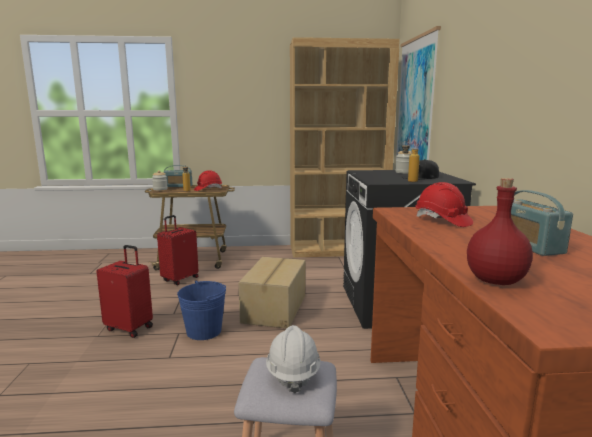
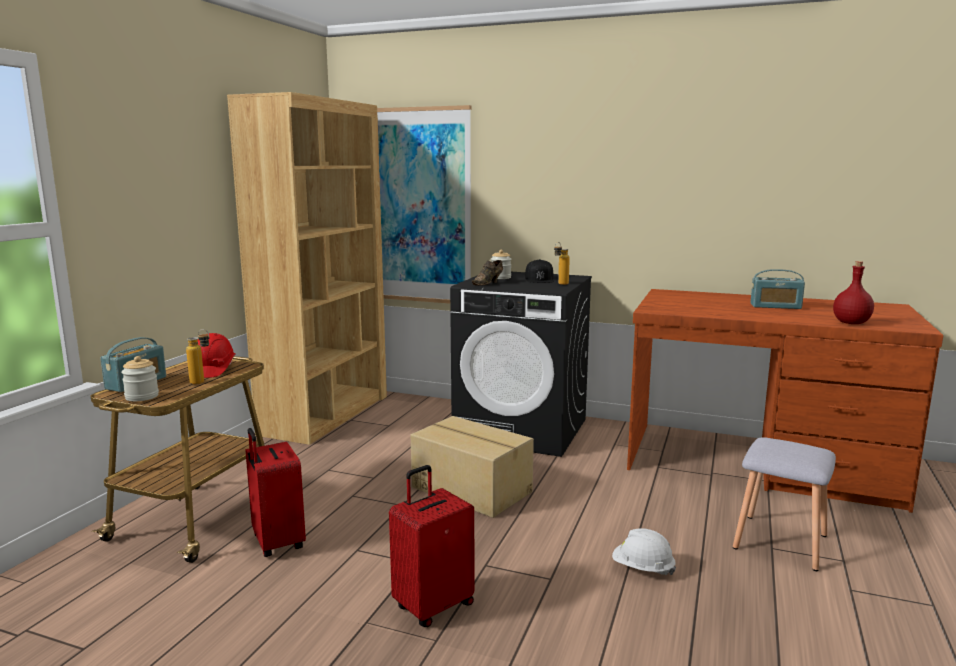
camera: 65 degrees left, 0 degrees up
(204, 331) = (495, 545): blue bucket -> none
(293, 373) = (785, 448): white hard hat -> white hard hat (642, 569)
(373, 173) = (488, 283): none -> brown shoe
(442, 221) = (699, 307): red hard hat -> none

